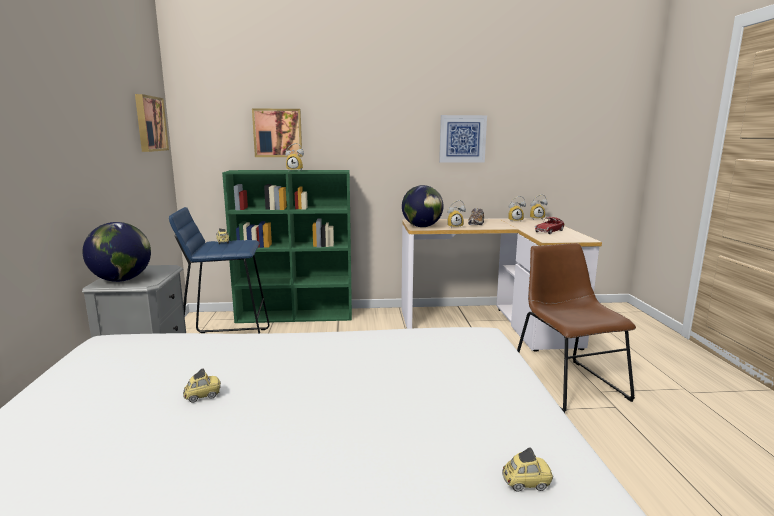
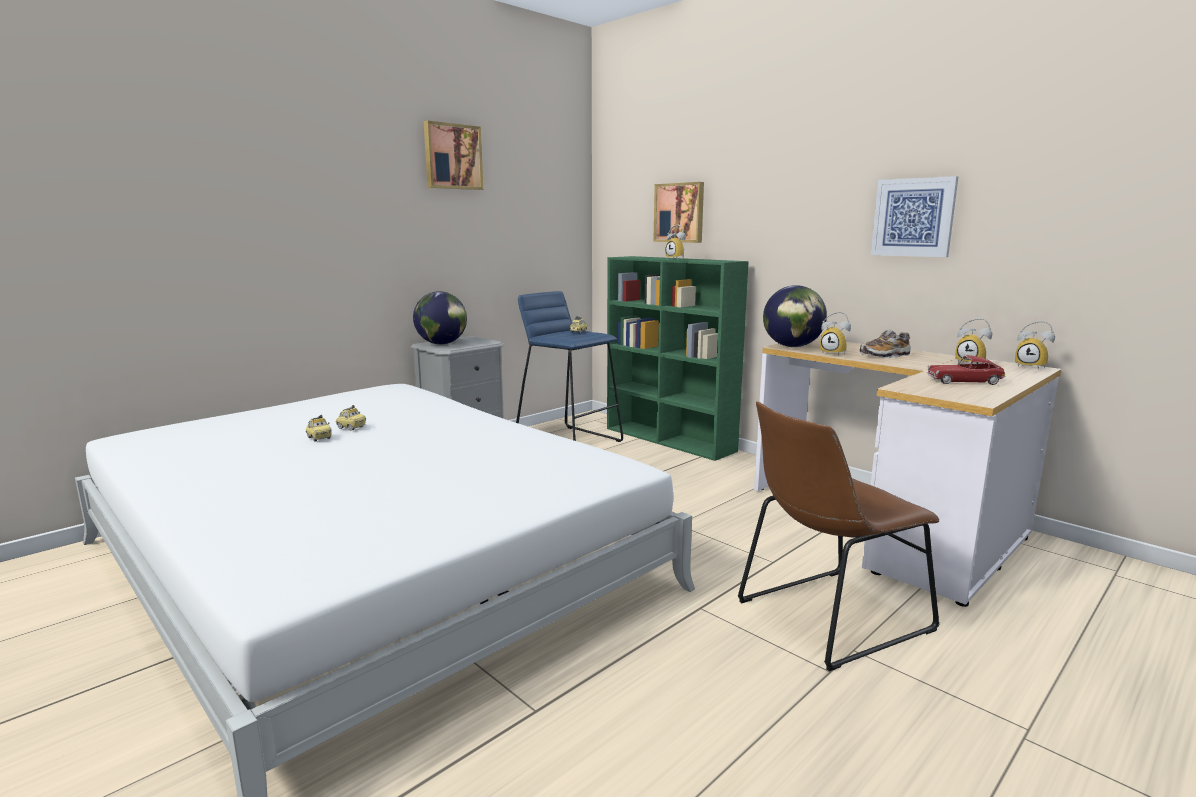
camera: 50 degrees right, 0 degrees up
(149, 124) = (551, 205): picture -> picture (452, 157)
(526, 483) = (338, 542): toy car -> toy car (319, 438)
(566, 382) = (827, 617): brown chair -> brown chair turned 150 degrees counterclockwise

